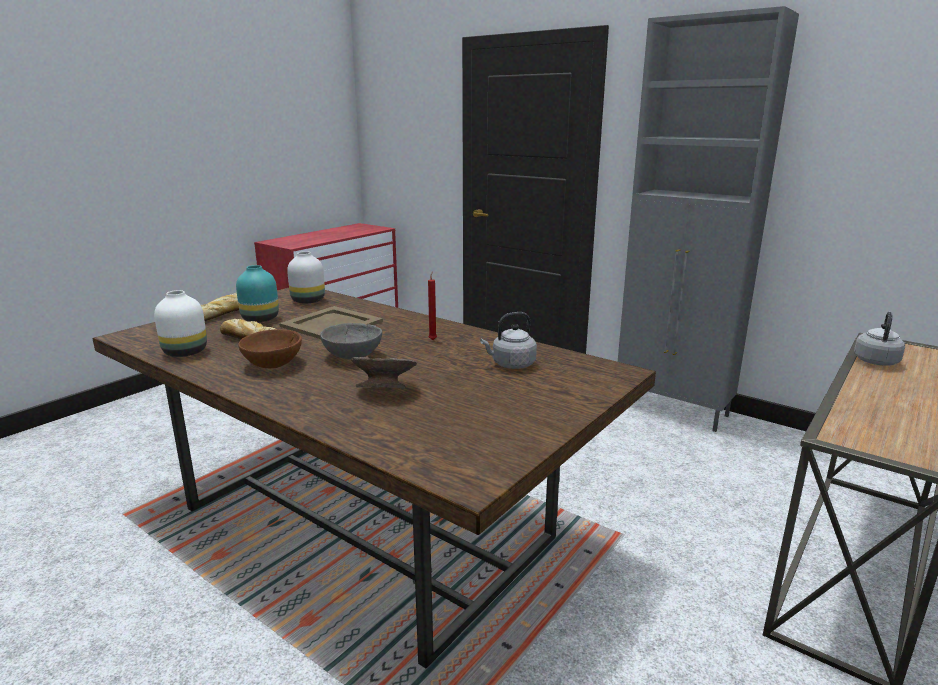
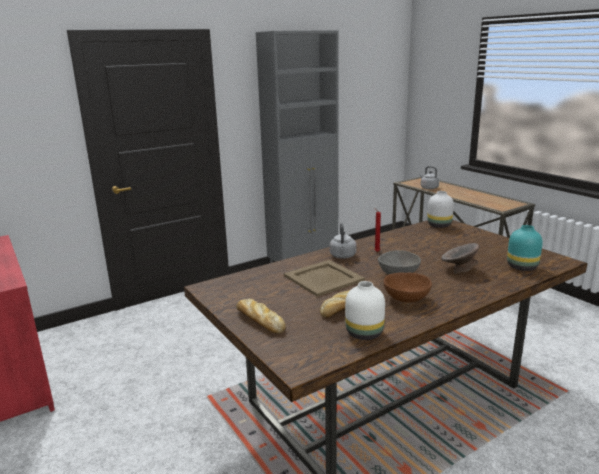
camera: 70 degrees left, 0 degrees up
(259, 318) = (288, 304): turquoise vase -> turquoise vase (521, 267)
(308, 301) = (250, 284): white vase -> white vase (439, 225)
(511, 364) = (427, 239): grey kettle -> grey kettle (342, 256)

